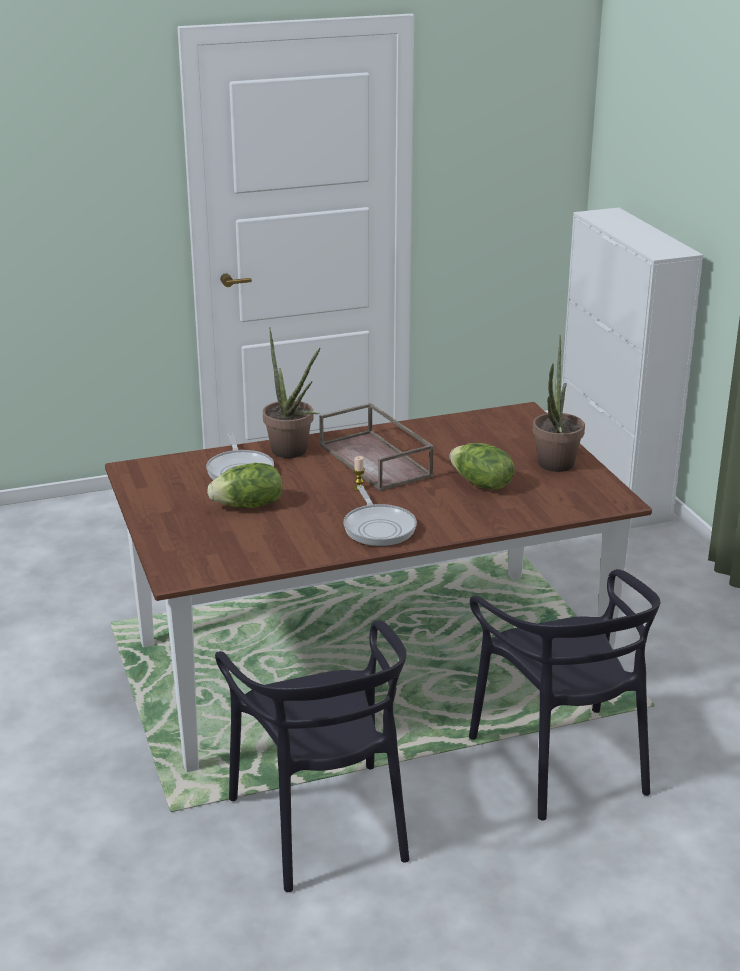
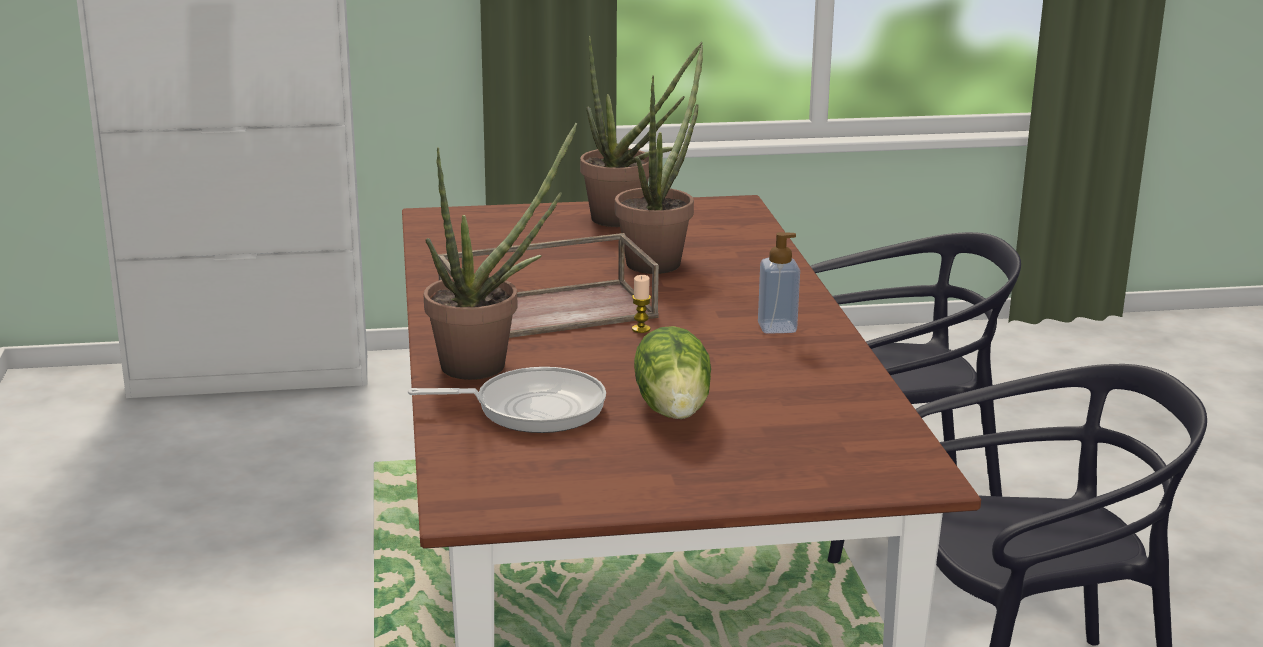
camera: 80 degrees left, 5 degrees down
(378, 527) = (777, 327): frying pan -> soap dispenser
(481, 484) = (659, 260): lettuce -> potted plant

